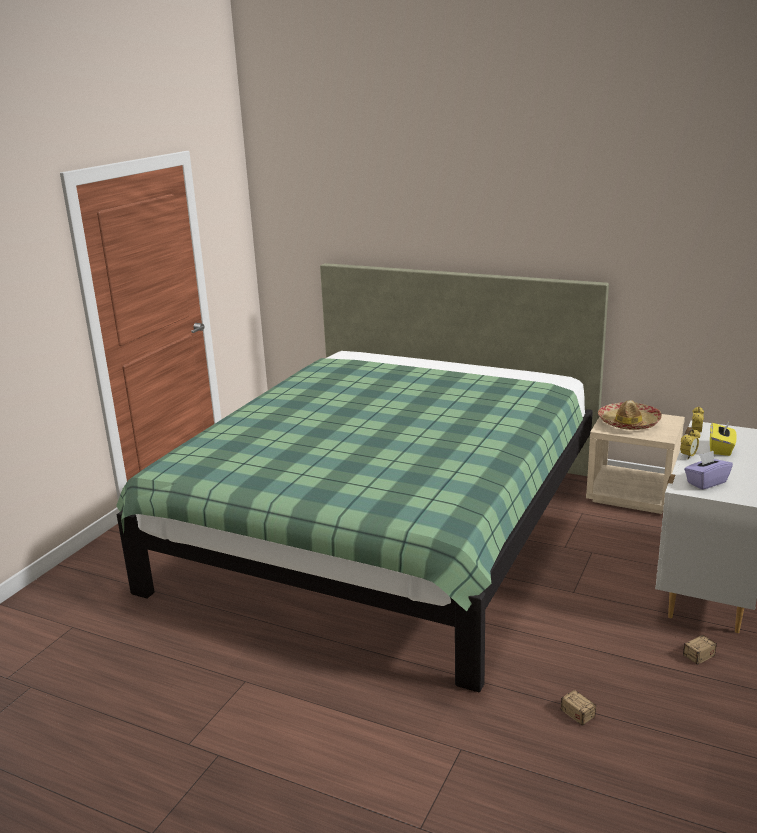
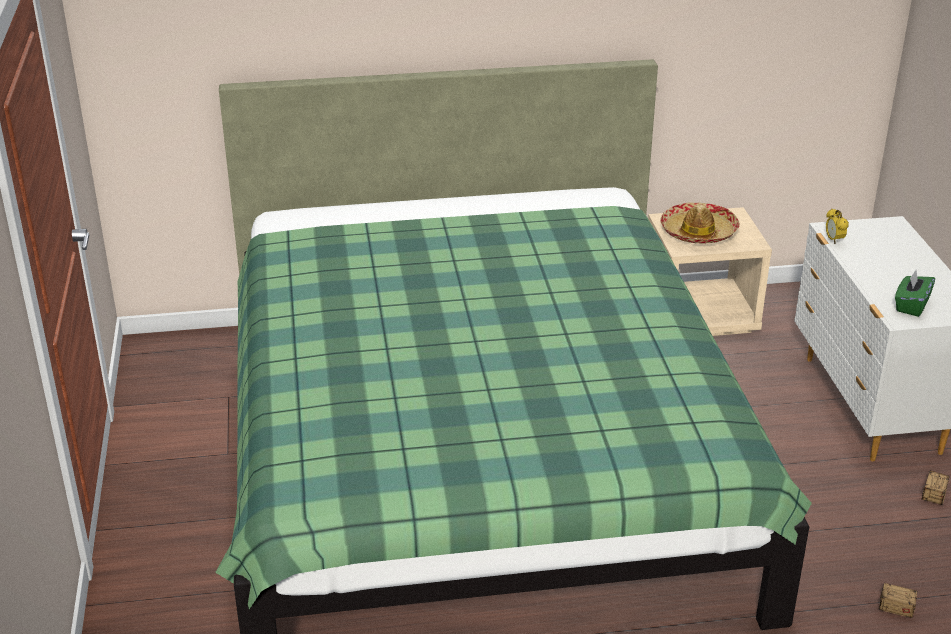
camera: 35 degrees left, 10 degrees up
(688, 456) = (861, 275): alarm clock -> none
(706, 482) = (911, 305): purple tissue box -> green tissue box
(721, 449) = (878, 256): yellow tissue box -> none

